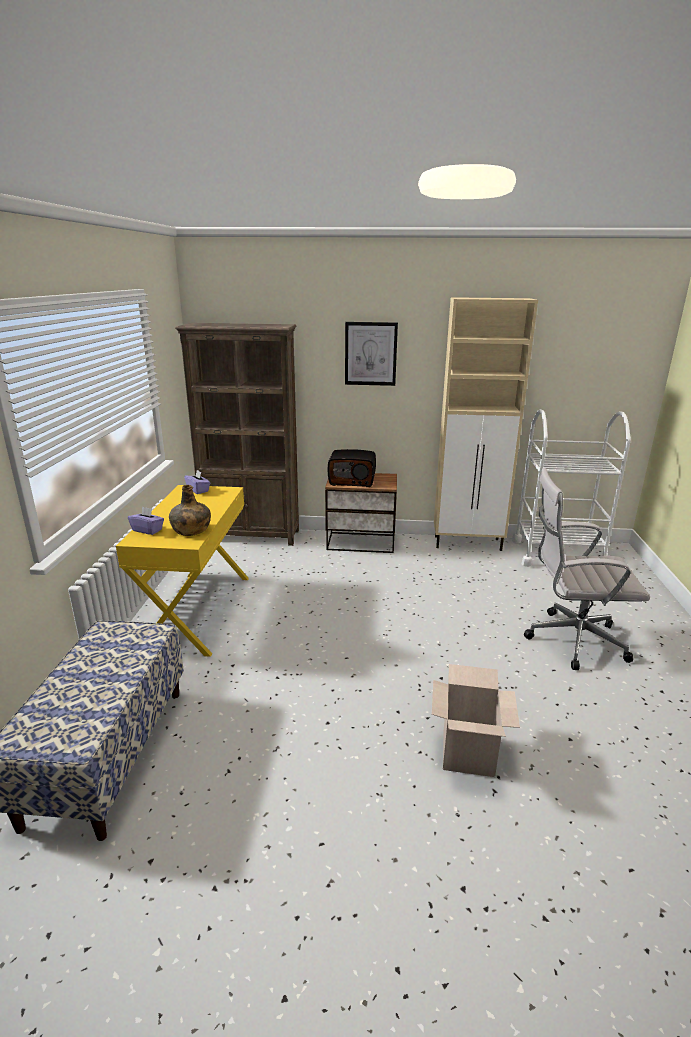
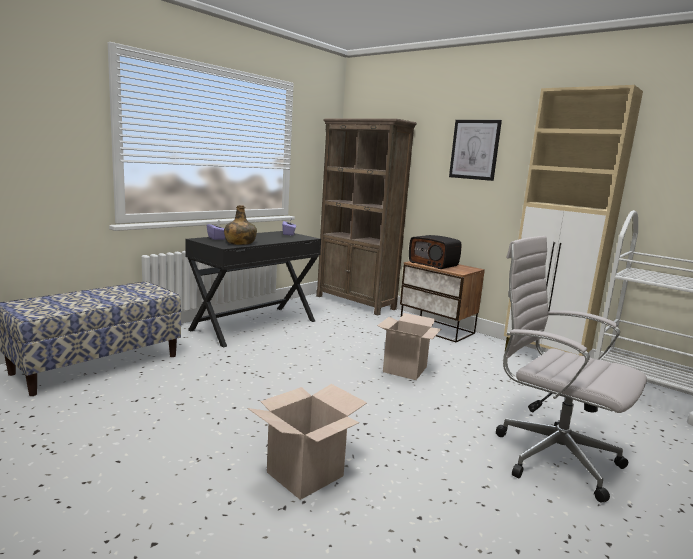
camera: 35 degrees right, 10 degrees down
(197, 611) = (254, 325): yellow desk -> black desk
(396, 603) = (405, 369): none -> cardboard box

